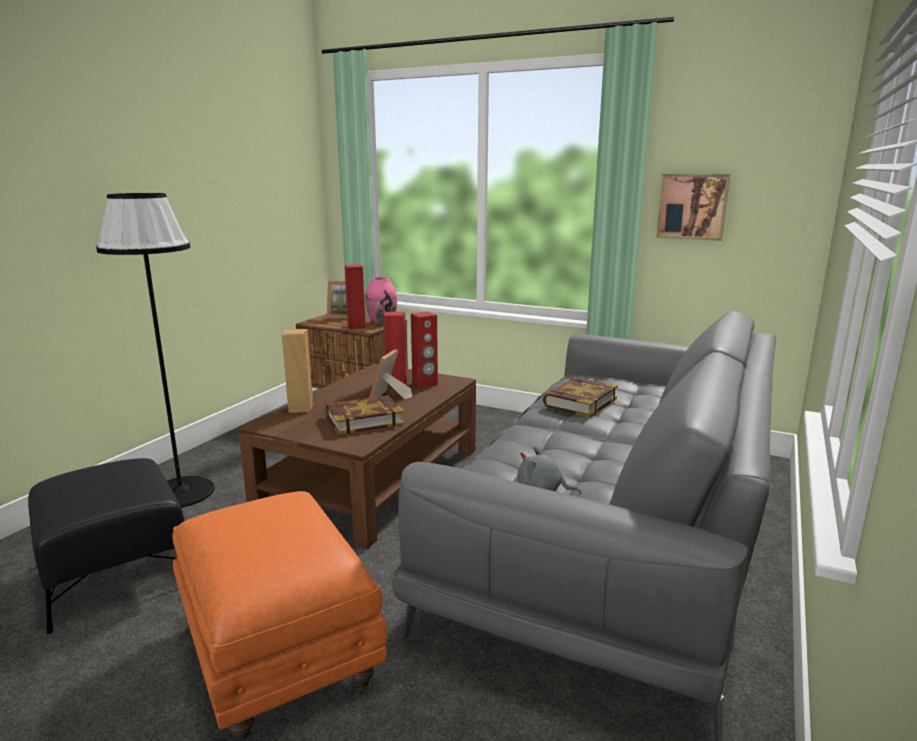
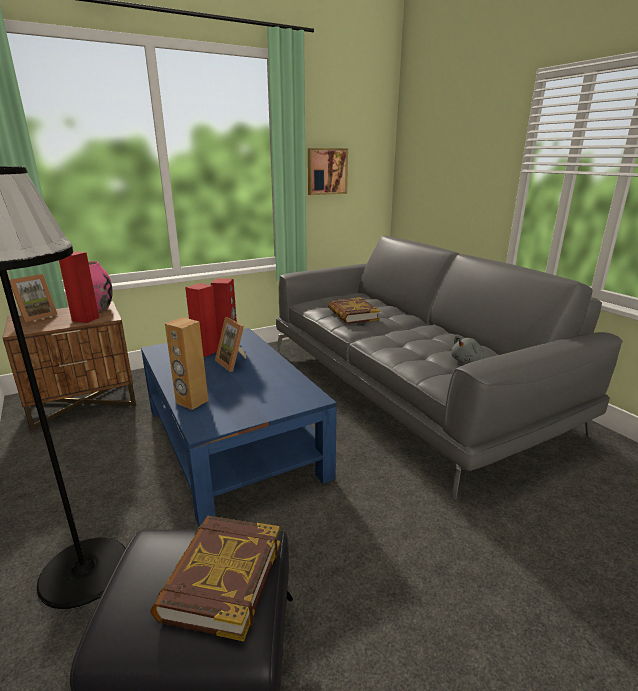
camera: 55 degrees left, 5 degrees up
(277, 651) = (433, 569): orange ottoman -> none
(364, 420) = (264, 383): book -> book (221, 579)
(372, 479) = (233, 441): brown coffee table -> blue coffee table

